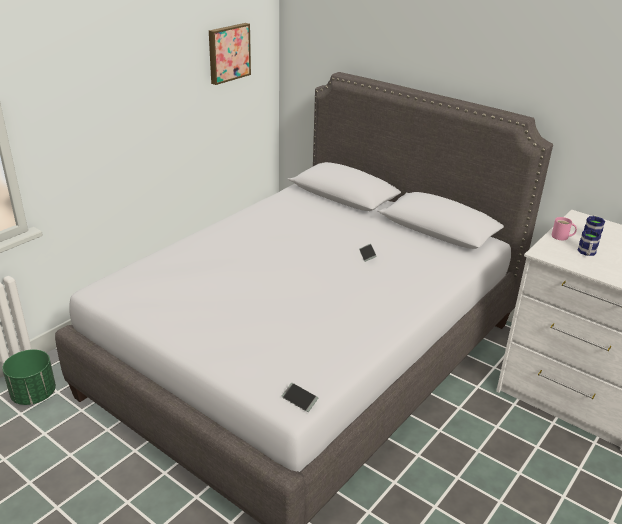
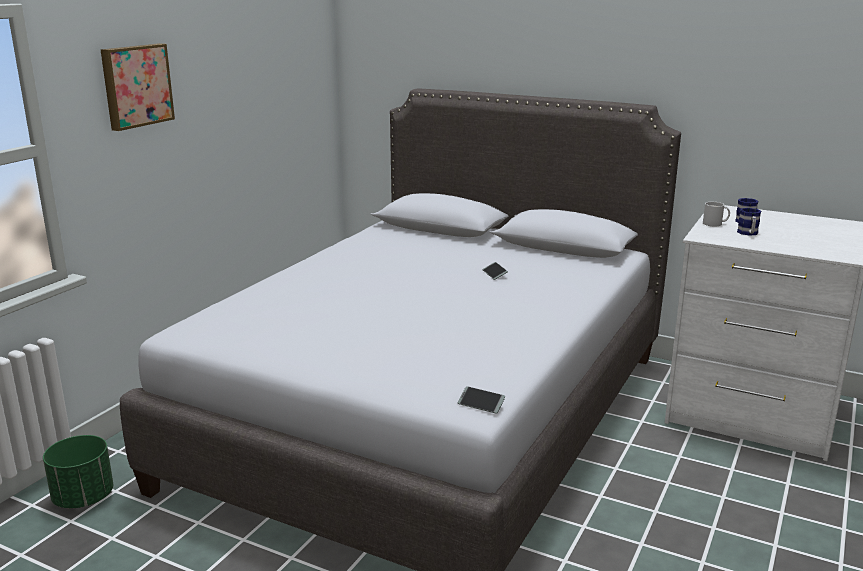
camera: 10 degrees left, 10 degrees down
(228, 53) = (286, 72): picture -> picture (136, 85)
(561, 237) = (714, 224): pink mug -> white mug

